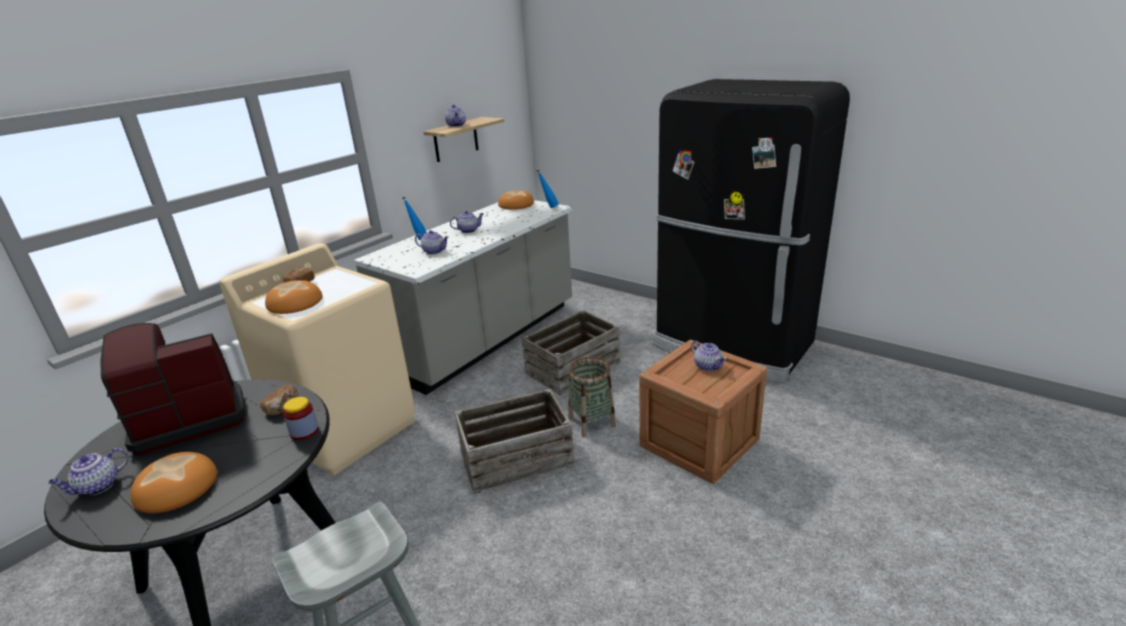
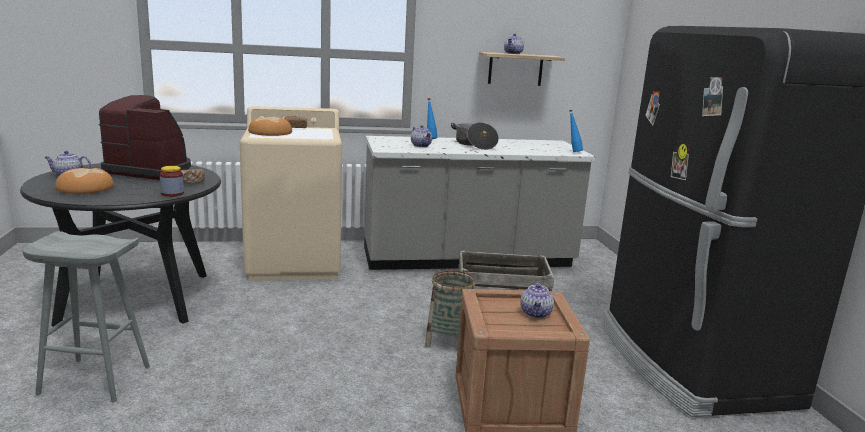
camera: 40 degrees right, 10 degrees down
(469, 230) = (474, 144): teapot -> cooking pot
(515, 204) = (551, 144): bread -> none
(516, 459) = (355, 332): crate -> none

